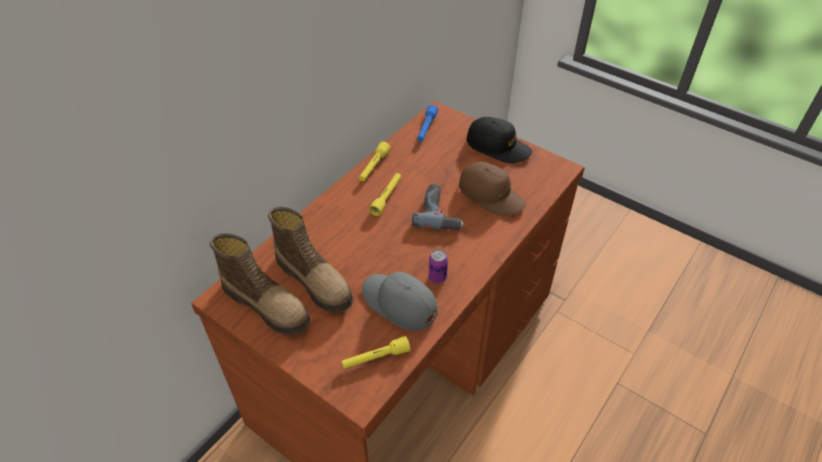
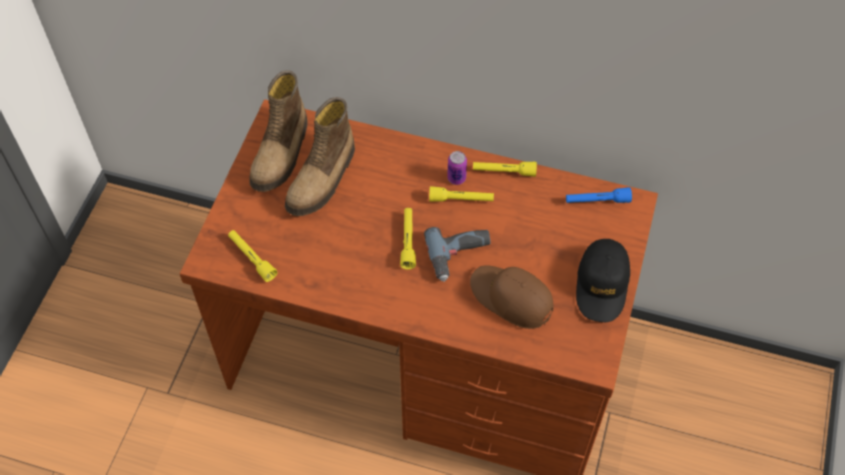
camera: 70 degrees right, 10 degrees up
(399, 303) = (321, 257): grey cap -> none
(411, 240) = (408, 241): none -> yellow flashlight
(437, 277) = (366, 280): can -> can (456, 178)
(491, 195) = (511, 298): brown cap -> brown cap turned 105 degrees clockwise

